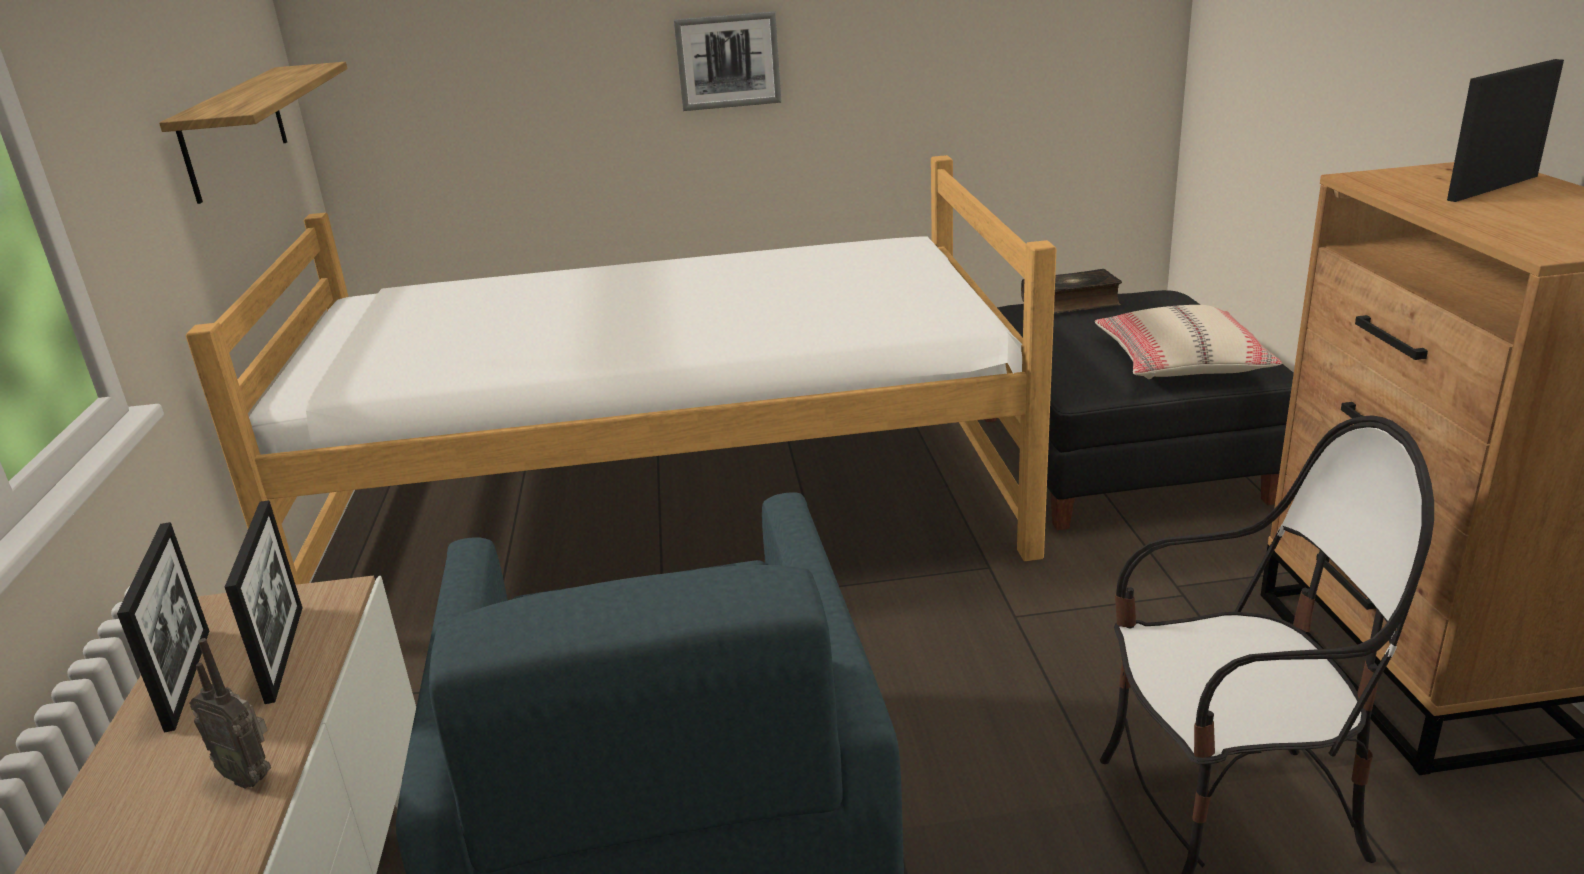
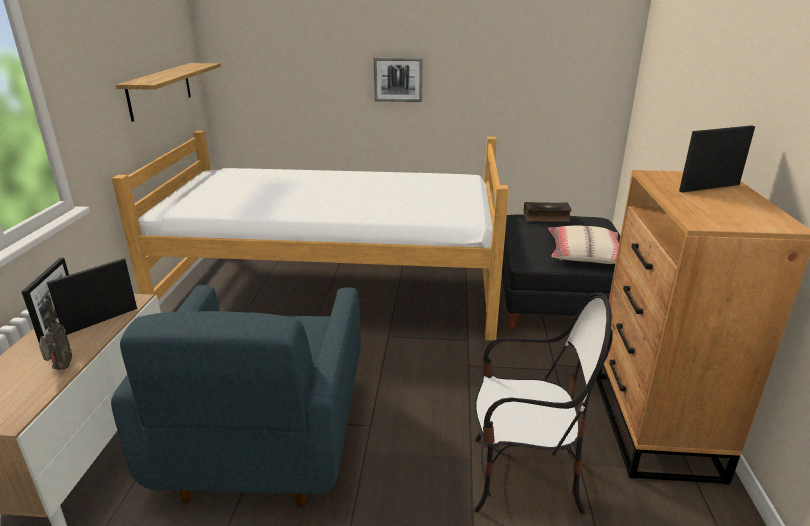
camera: 10 degrees right, 0 degrees up
(250, 775) = (61, 368): radio -> radio turned 135 degrees counterclockwise
(284, 652) = (101, 320): picture frame -> picture frame turned 135 degrees counterclockwise

